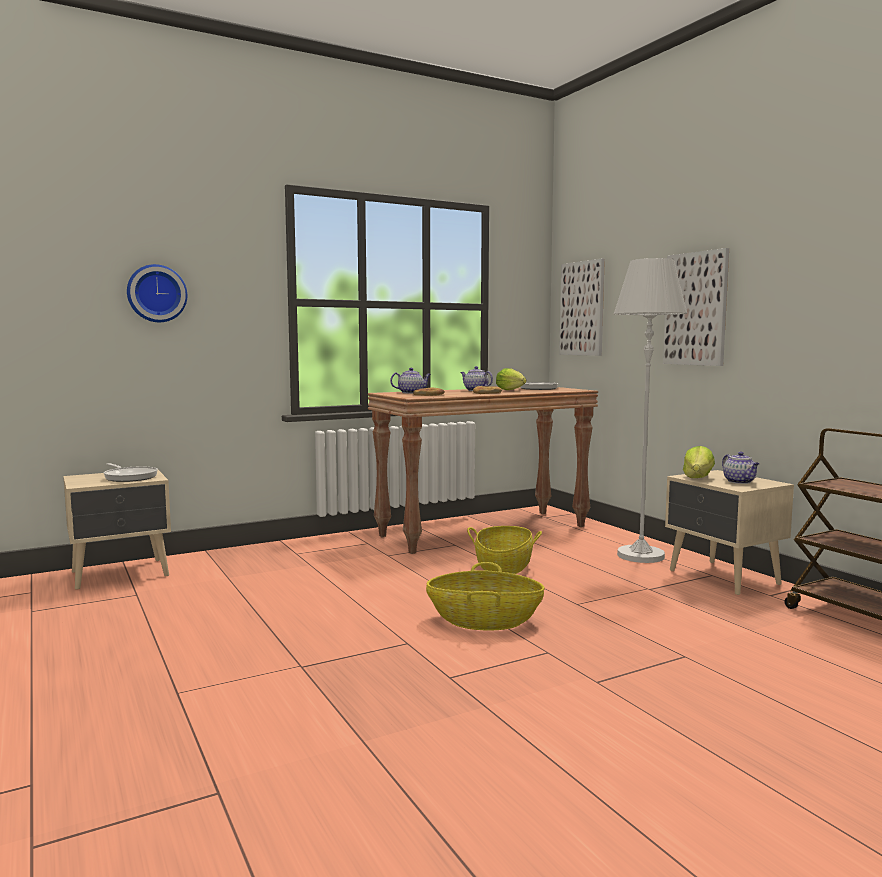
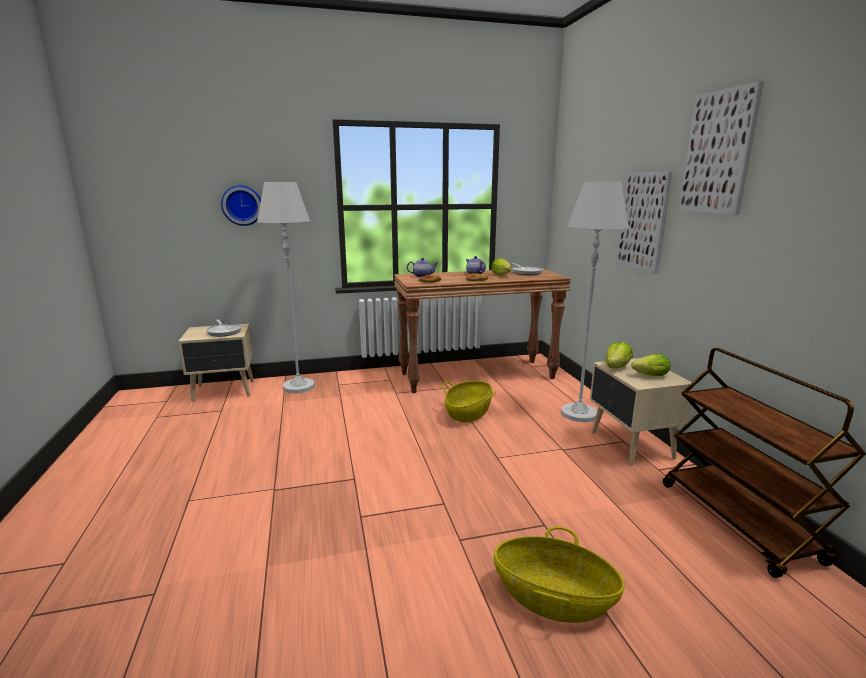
camera: 15 degrees right, 10 degrees up
(237, 560) = (298, 386): none -> white floor lamp
(484, 620) = (419, 465): basket -> basket (553, 598)
(582, 308) = (570, 208): picture -> picture (718, 153)
(740, 482) = (648, 376): teapot -> lettuce

